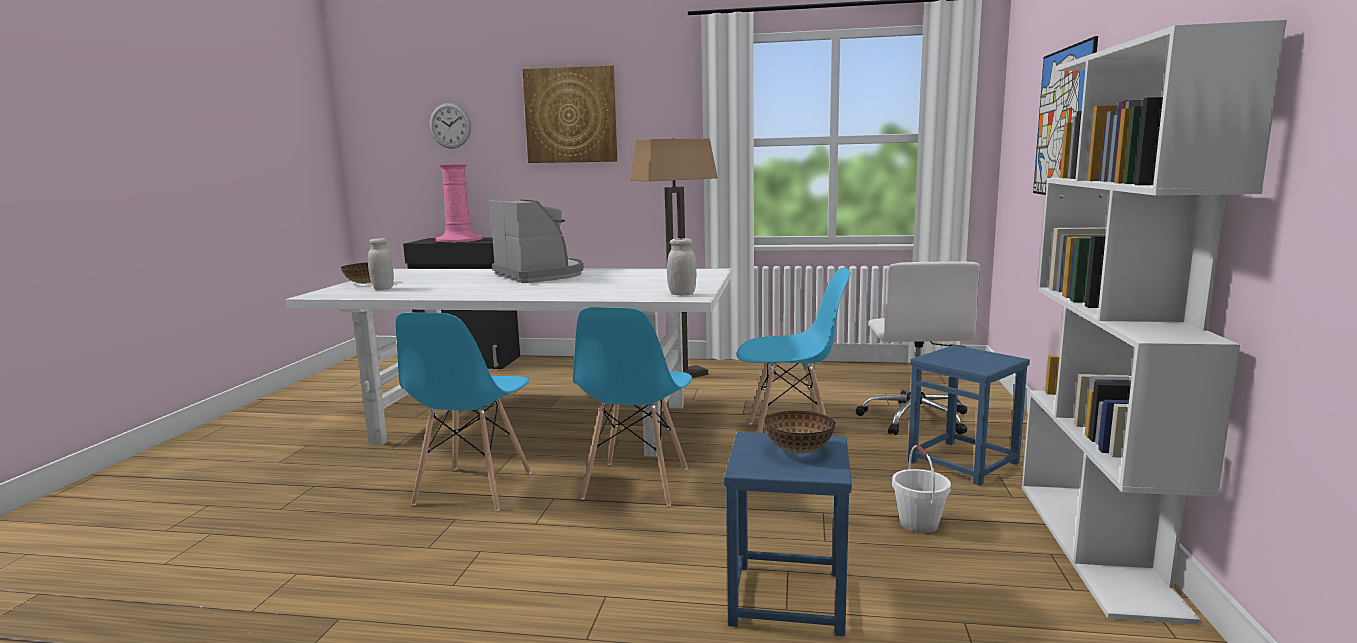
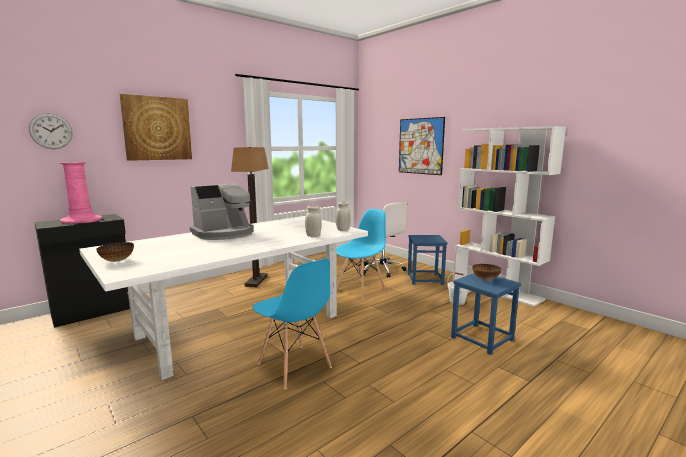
camera: 50 degrees left, 0 degrees up
(383, 288) = (155, 260): white jar -> white jar (313, 236)
(540, 275) = (224, 233): coffee machine -> coffee machine turned 135 degrees clockwise
(635, 483) = (355, 329): blue chair -> none

